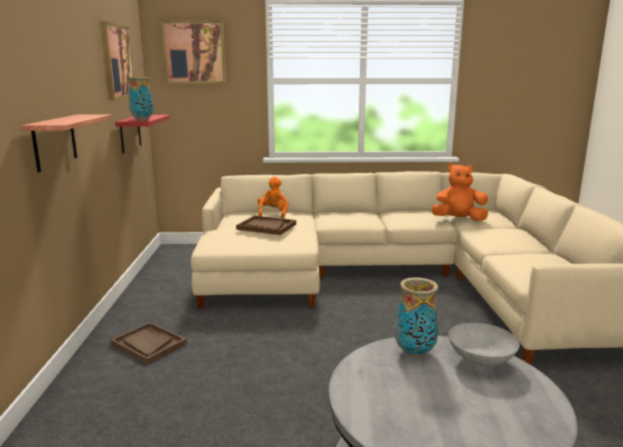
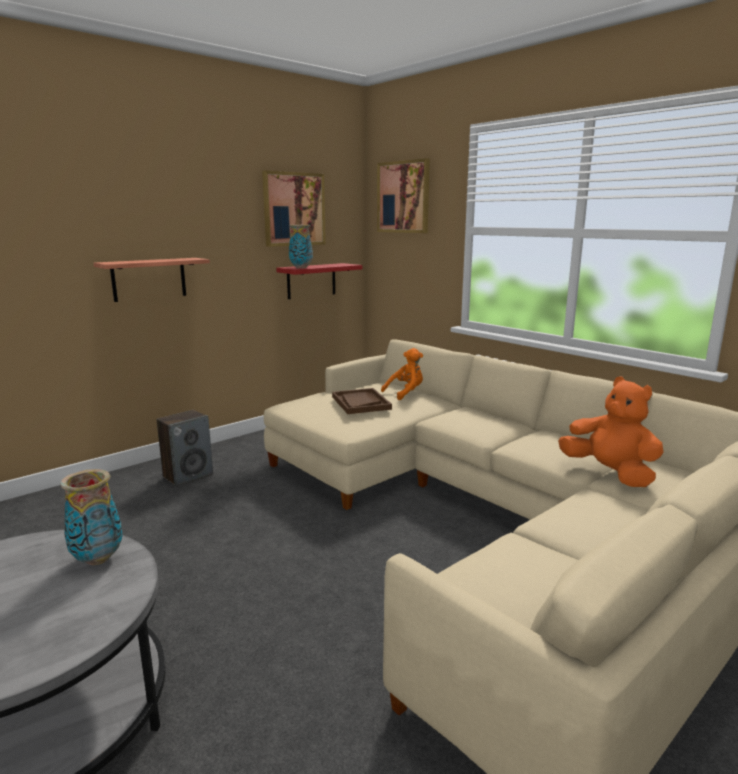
camera: 50 degrees right, 0 degrees up
(148, 344) = (188, 476): brown tray -> speaker
(480, 361) = (98, 603): grey bowl -> none

